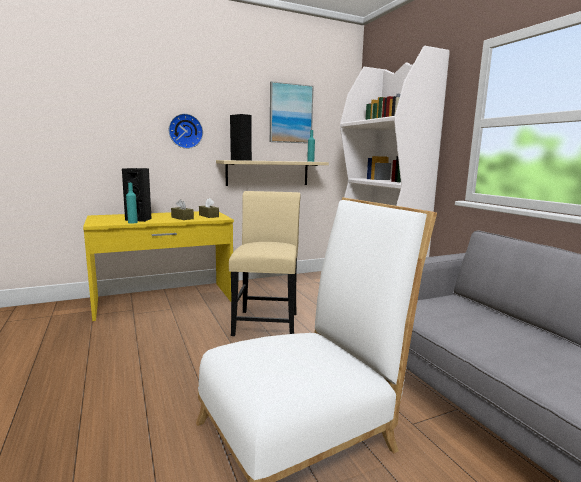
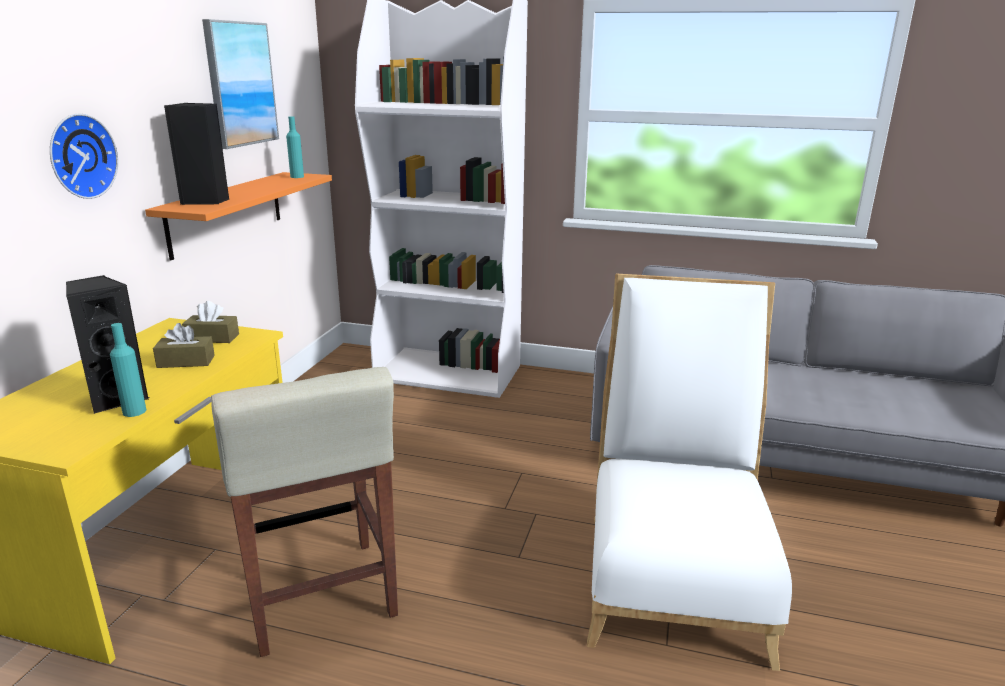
camera: 50 degrees left, 10 degrees up
(163, 338) = (319, 597): none -> beige stool
(267, 321) = (405, 482): beige chair -> none
(268, 173) = (226, 213): beige shelf -> orange shelf

